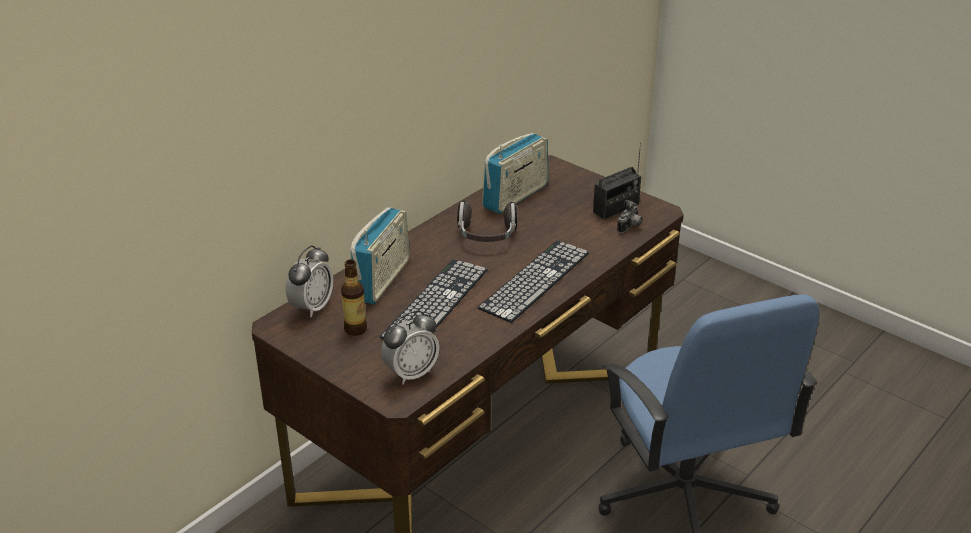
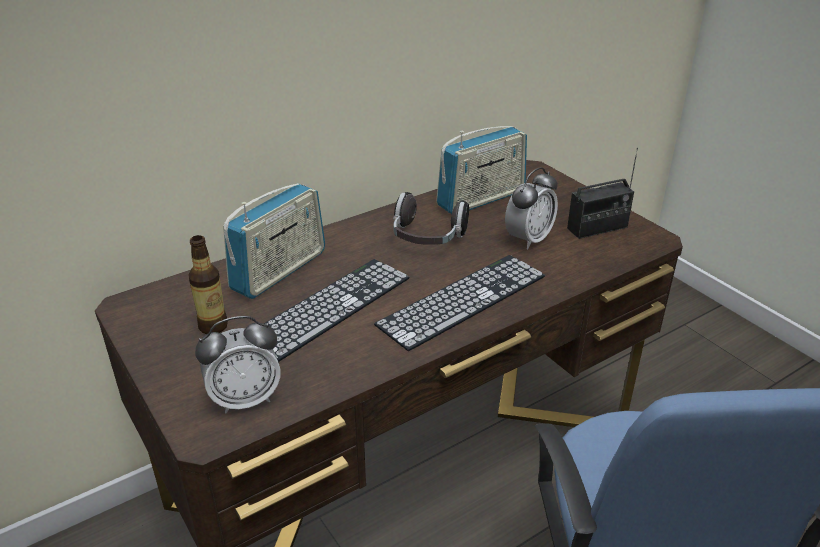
camera: 15 degrees right, 0 degrees up
(312, 307) = (181, 290): alarm clock -> alarm clock (528, 239)
(630, 227) = (608, 252): camera -> none

